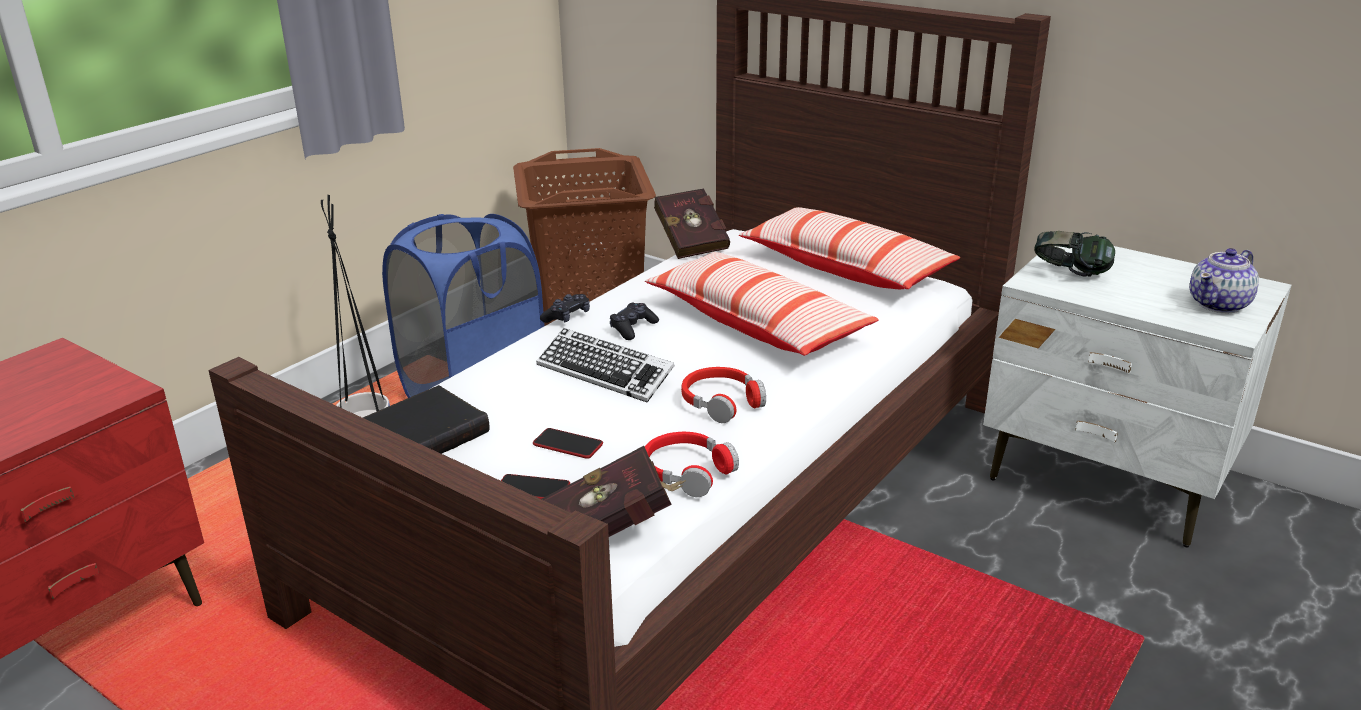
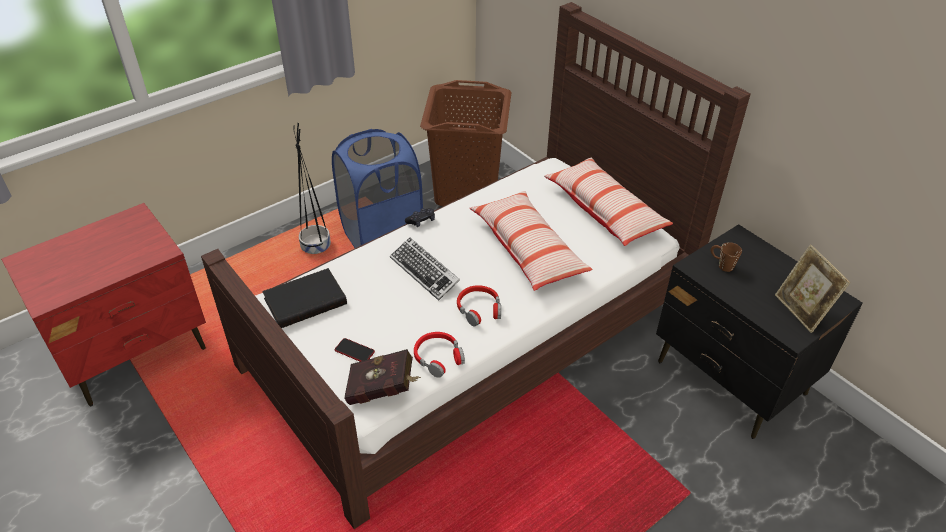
camera: 15 degrees right, 15 degrees up
(568, 444) = (384, 323): phone -> none
(633, 328) = (454, 238): black game controller -> none
(691, 242) = (519, 168): red book -> none
(1070, 275) = (721, 264): headphones -> brown mug
(1108, 480) = (731, 379): white nightstand -> black nightstand
(1219, 304) = (801, 311): teapot -> picture frame

